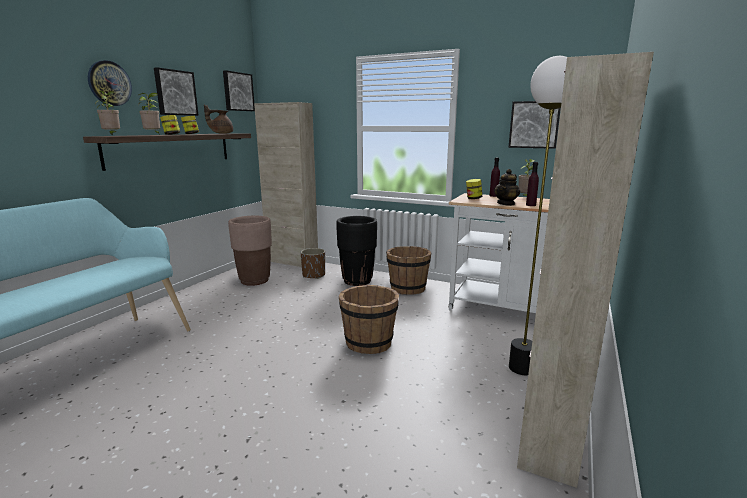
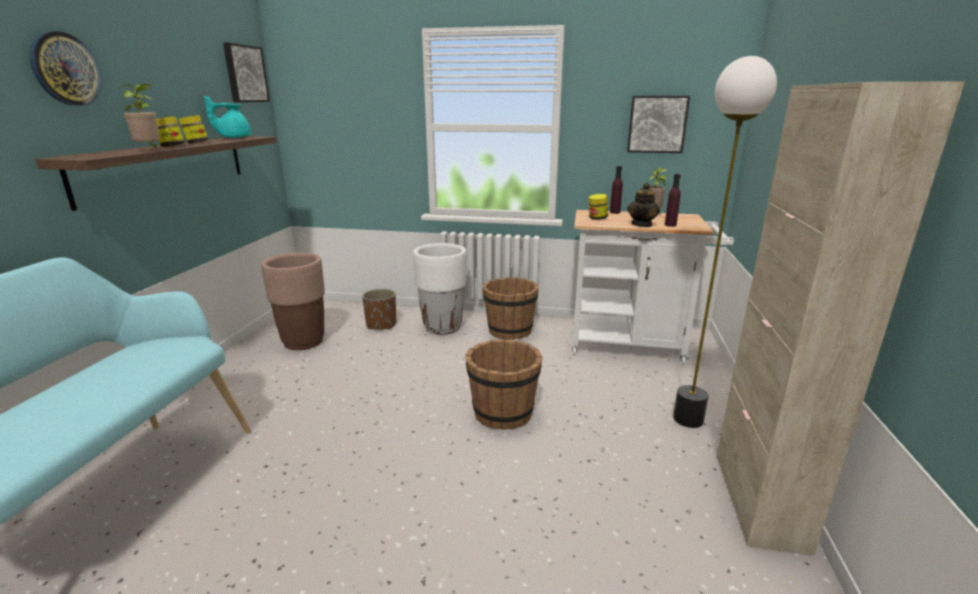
camera: 15 degrees left, 5 degrees up
(112, 135) = (85, 155): potted plant -> none
(175, 93) = (163, 79): picture -> none
(221, 133) = (234, 138): brown teapot -> turquoise teapot
(292, 262) = (341, 307): beige cabinet -> none
(357, 281) = (442, 327): black planter -> white planter

